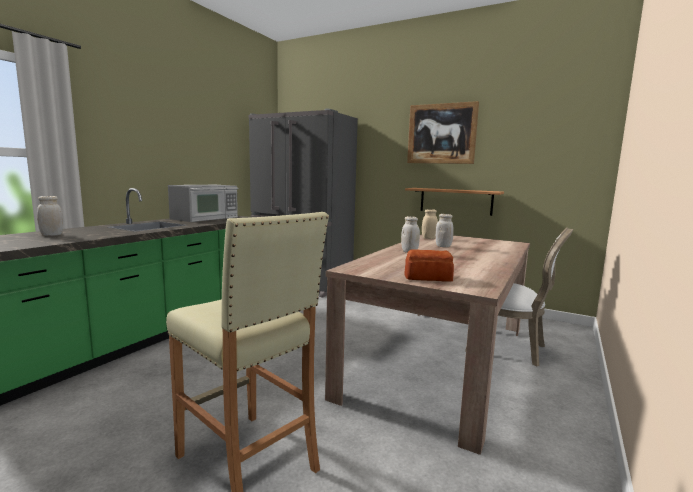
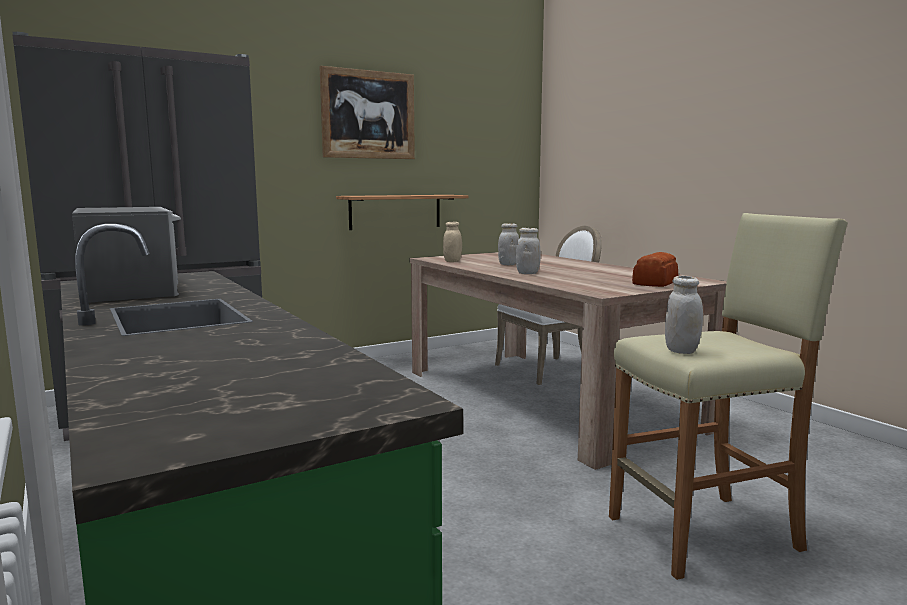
camera: 60 degrees left, 0 degrees up
(52, 235) = (194, 366): white jar -> white jar (681, 351)

